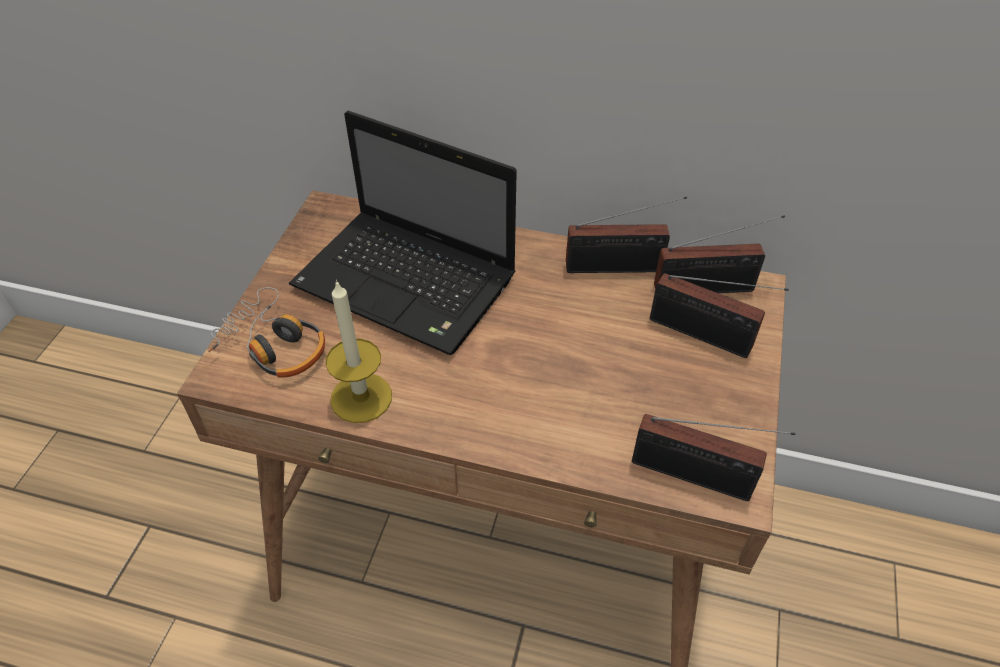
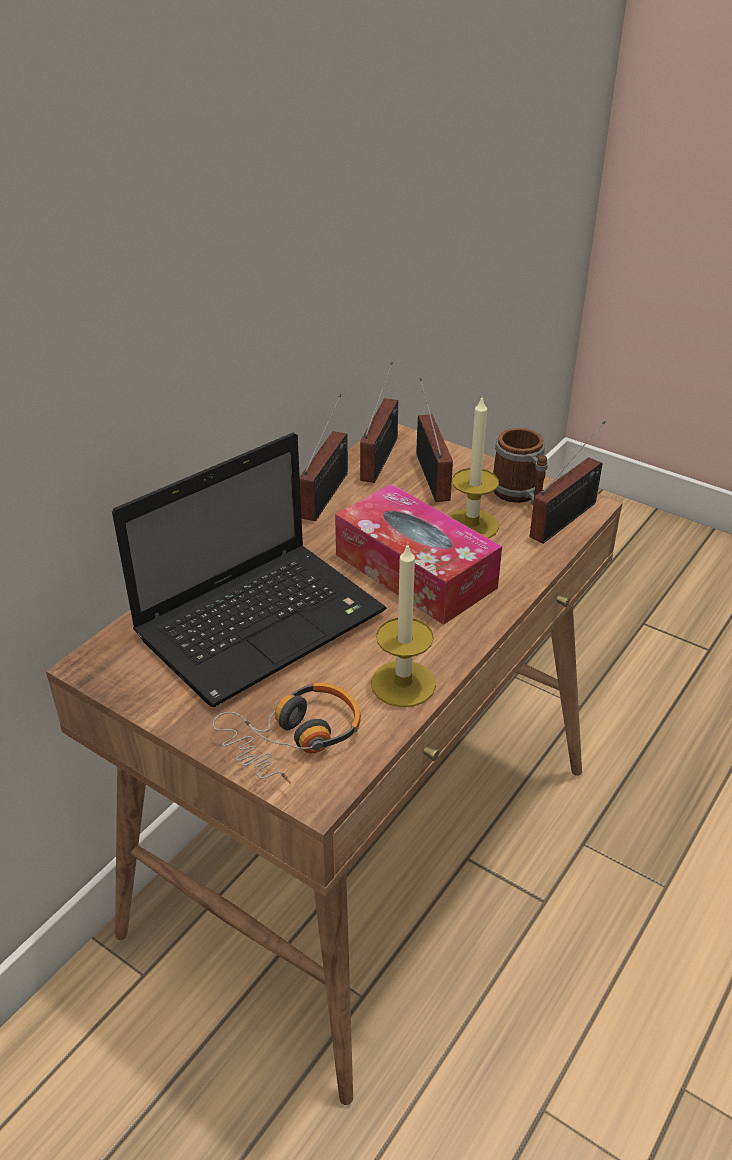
camera: 70 degrees left, 10 degrees down
(528, 365) = (415, 571): none -> tissue box
(631, 391) = (471, 525): none -> candle
(705, 336) = (432, 474): radio -> radio turned 60 degrees counterclockwise
(714, 423) = (520, 496): none -> mug

